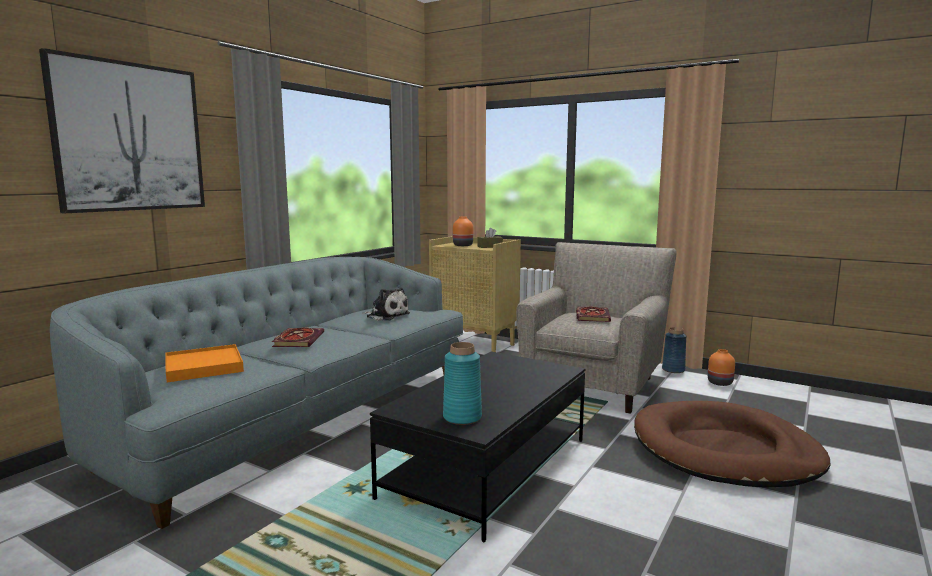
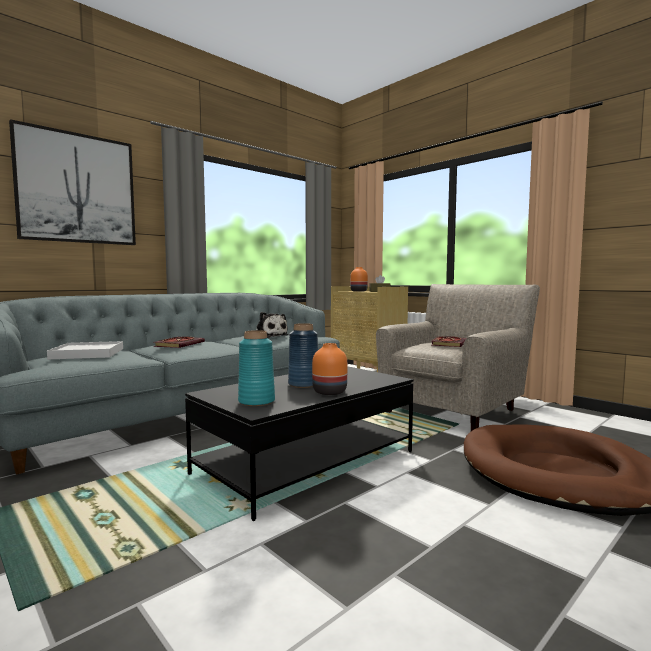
camera: 15 degrees right, 5 degrees down
(204, 367) = (88, 353): orange tray -> white tray
(673, 370) = (542, 405): blue vase -> blue vase (303, 384)
(720, 383) = (588, 419): orange vase -> orange vase (330, 392)

